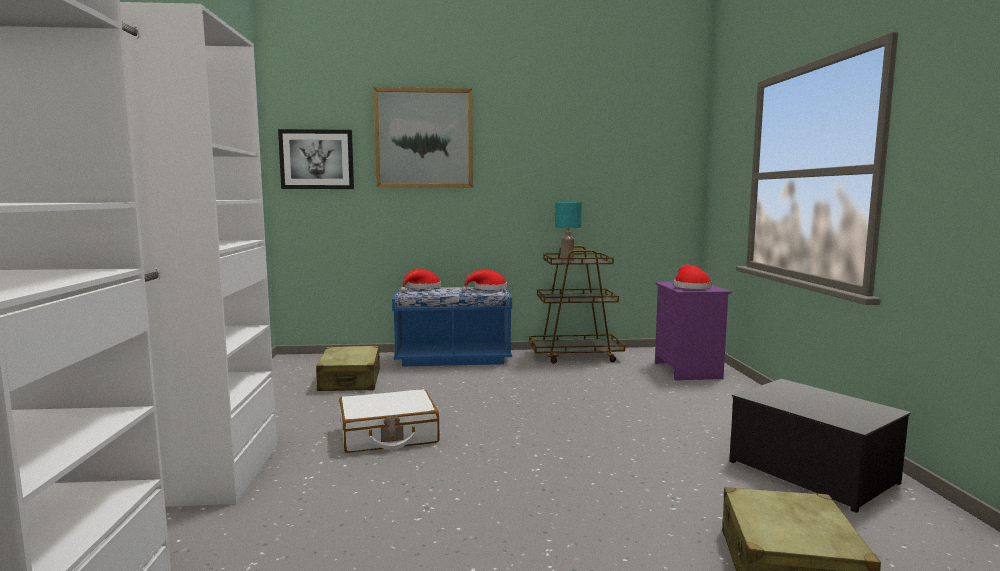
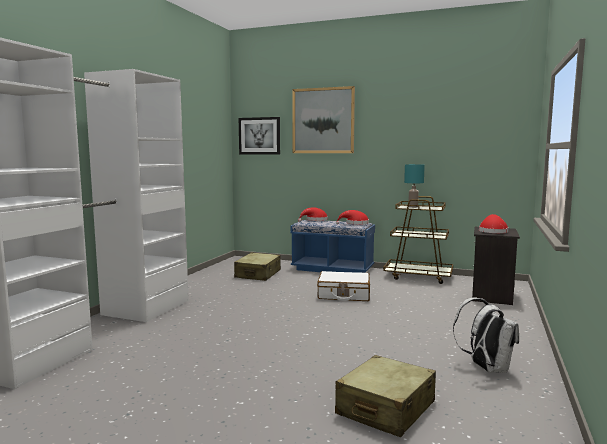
camera: 25 degrees right, 0 degrees up
(388, 435) = (247, 304): white suitcase -> white suitcase (344, 294)
(689, 370) = (492, 296): purple nightstand -> black nightstand
(810, 472) = (486, 368): storage box -> white backpack

